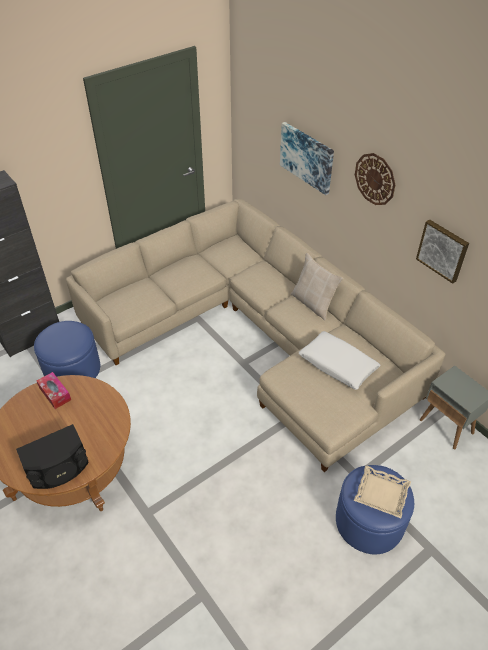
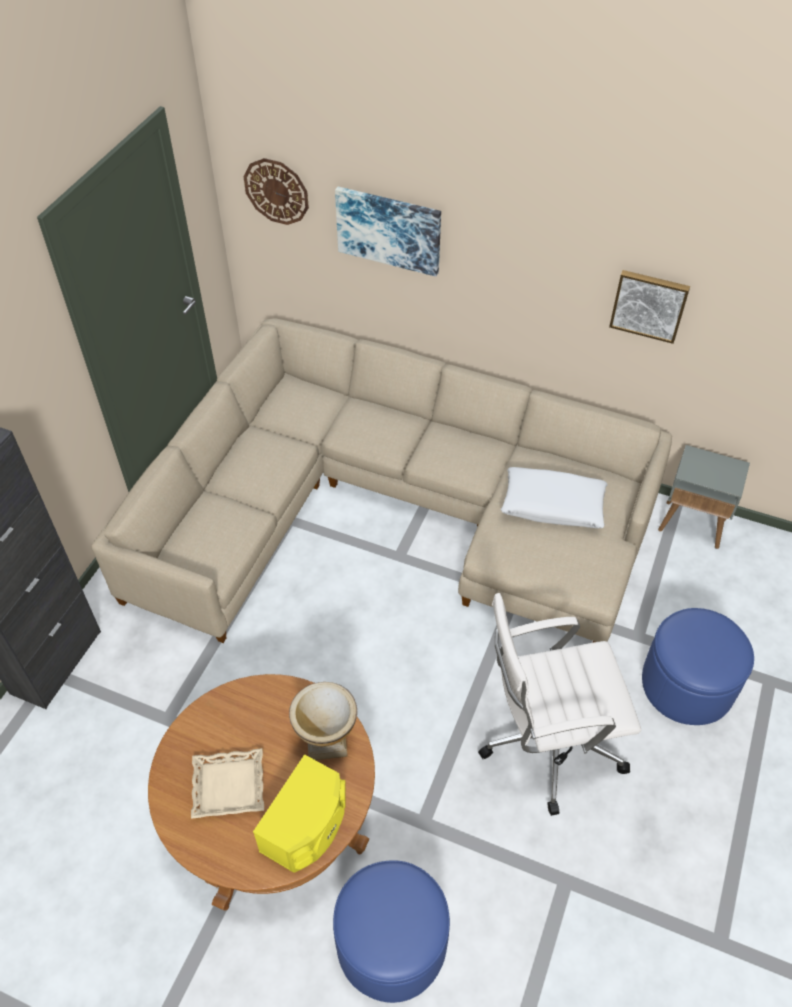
camera: 30 degrees left, 5 degrees up
(55, 393) = (213, 726): tissue box -> none
(58, 468) = (307, 827): black speaker -> yellow speaker
(72, 369) = (162, 680): blue ottoman -> blue ottoman (391, 943)
(104, 429) = (326, 740): none -> vase
(252, 508) = (547, 742): none -> white office chair
(313, 304) = (463, 434): beige pillow -> none
(375, 179) = (522, 236): wall clock -> wall clock (276, 191)
(381, 493) = (709, 643): beige tray -> beige tray (229, 785)

